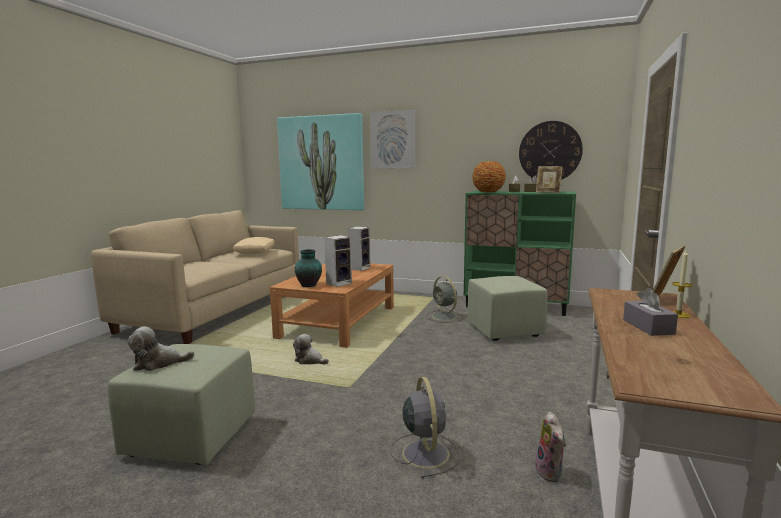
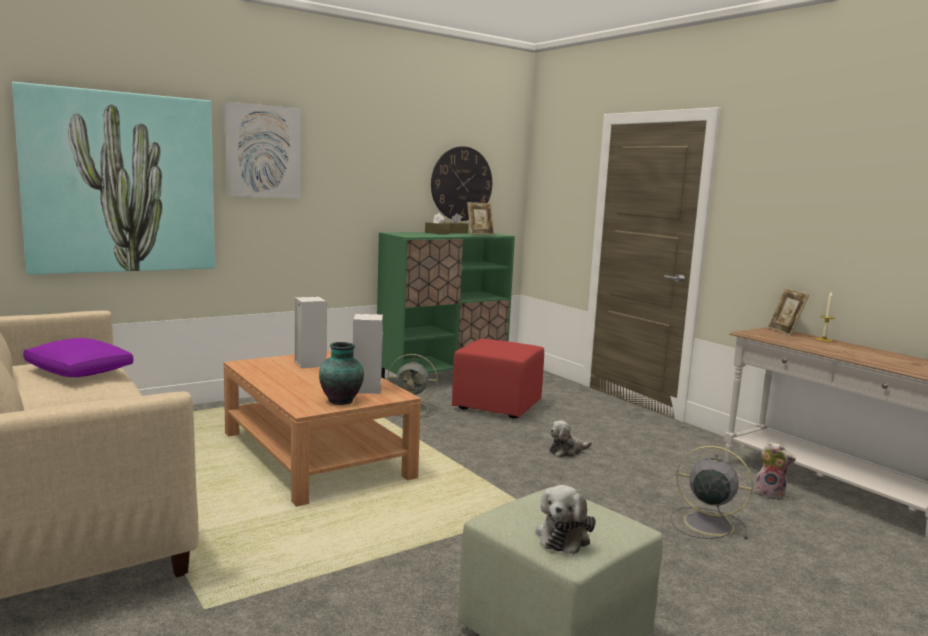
camera: 55 degrees left, 0 degrees up
(255, 252) = (78, 371): beige pillow -> purple pillow
(310, 361) = (422, 508): plush toy -> plush toy (567, 451)
(488, 192) = (418, 235): vase -> none
(505, 331) = (498, 406): green ottoman -> red ottoman
(648, 327) = (847, 350): grey tissue box -> none

